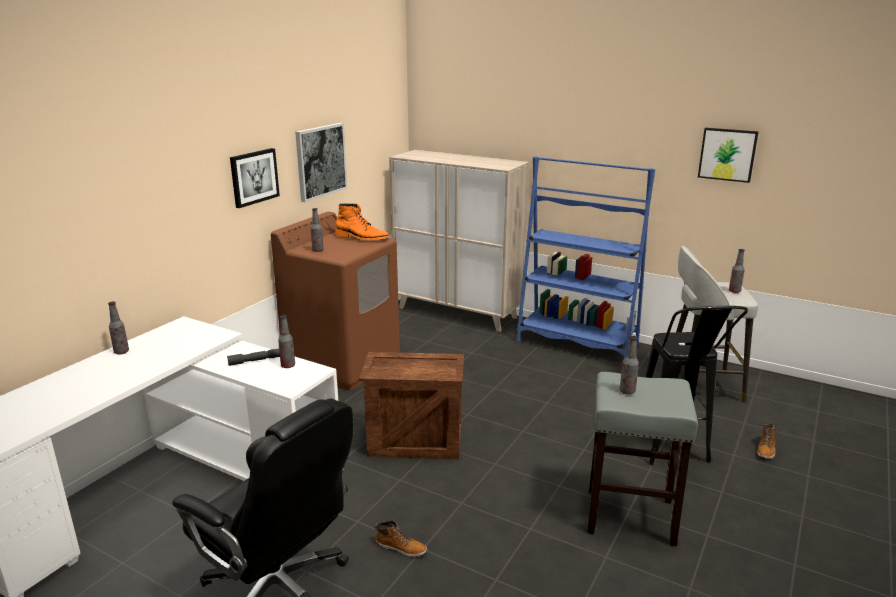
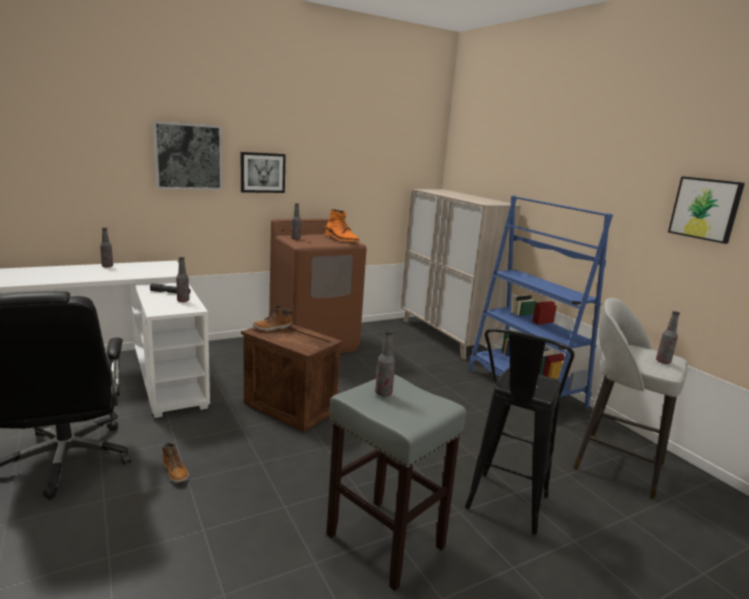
camera: 30 degrees right, 5 degrees down
(320, 161) = (335, 176): picture -> picture (188, 156)
(766, 450) = (623, 554): boot -> boot (273, 328)

